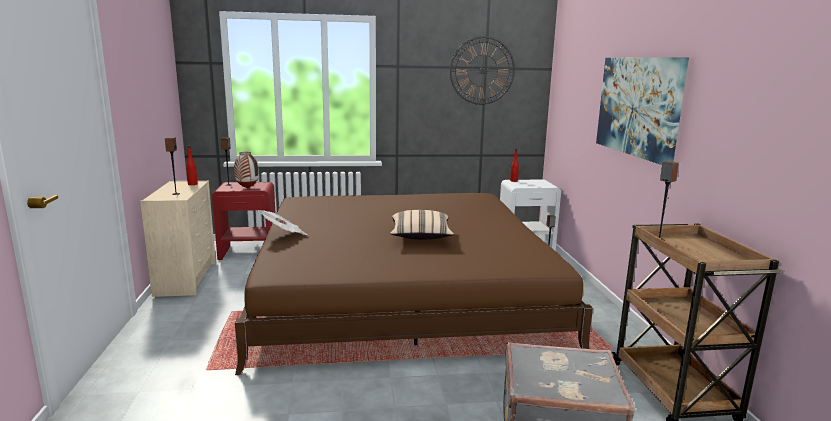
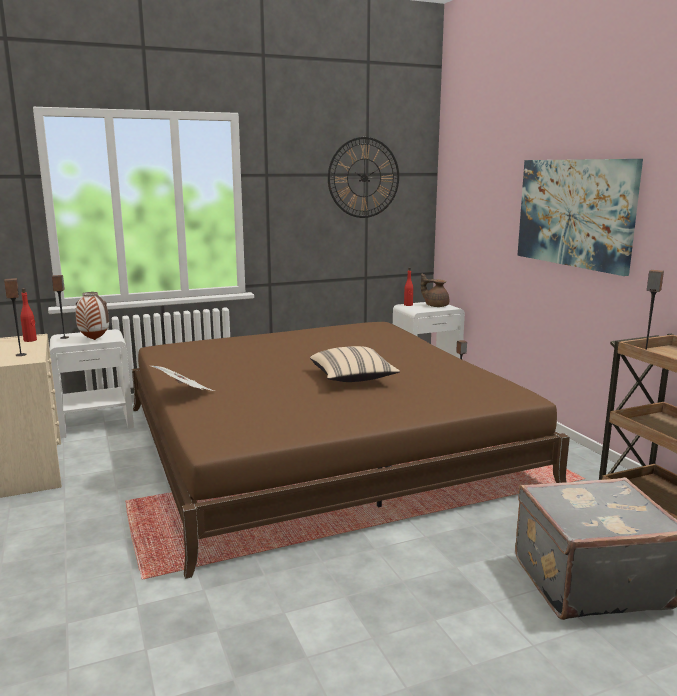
camera: 15 degrees left, 0 degrees up
(249, 252) = (97, 423): red nightstand -> white nightstand
(537, 183) = (435, 306): none -> brown teapot

